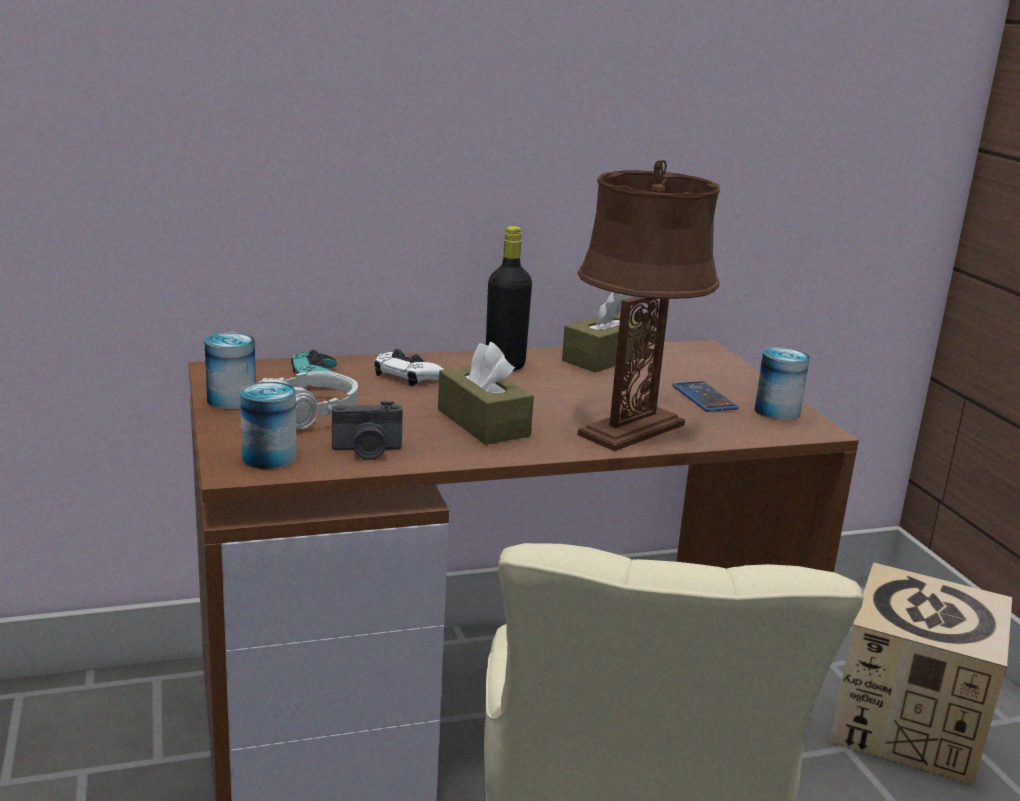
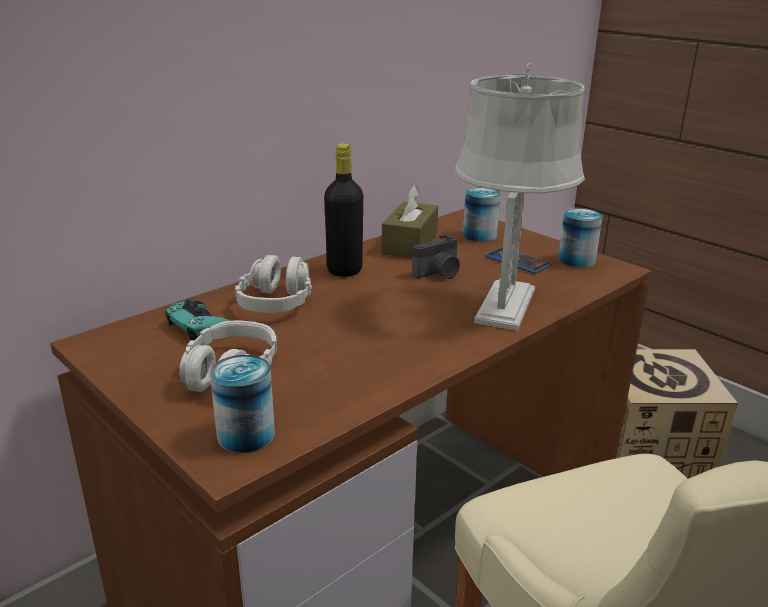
camera: 25 degrees left, 5 degrees up
(231, 400) = (140, 376): can -> can (479, 235)
(367, 451) = (328, 395): camera -> camera (439, 273)
(407, 375) = (276, 301): white game controller -> grey headphones
(483, 422) = (390, 333): brown tissue box -> none
(631, 430) = (505, 306): brown table lamp -> grey table lamp

